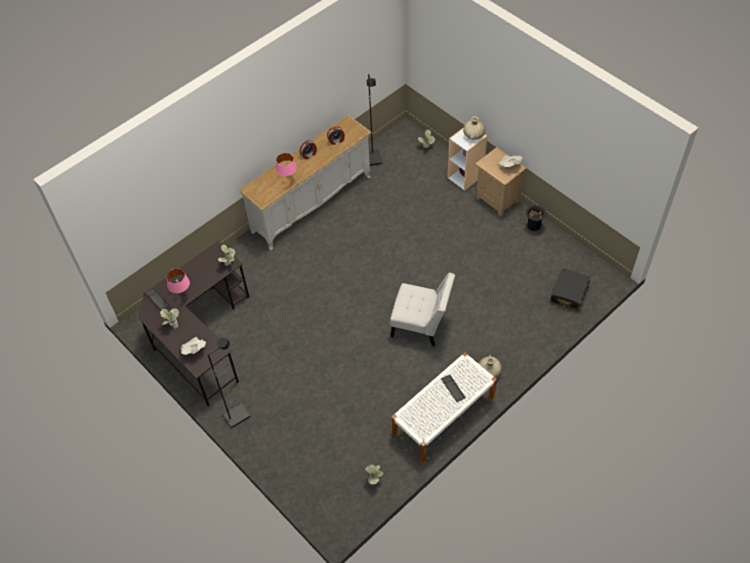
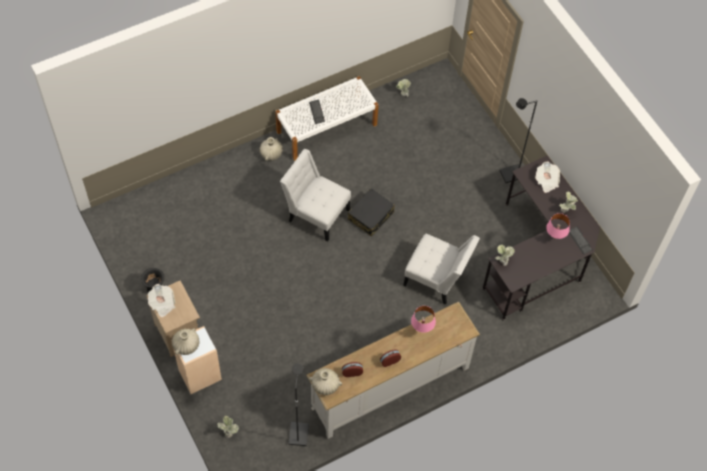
camera: 170 degrees left, 5 degrees up
(292, 295) = (437, 279): none -> white chair
(354, 128) = (325, 385): none -> beige vase
(569, 294) = (159, 206): black suitcase -> black suitcase (371, 216)

